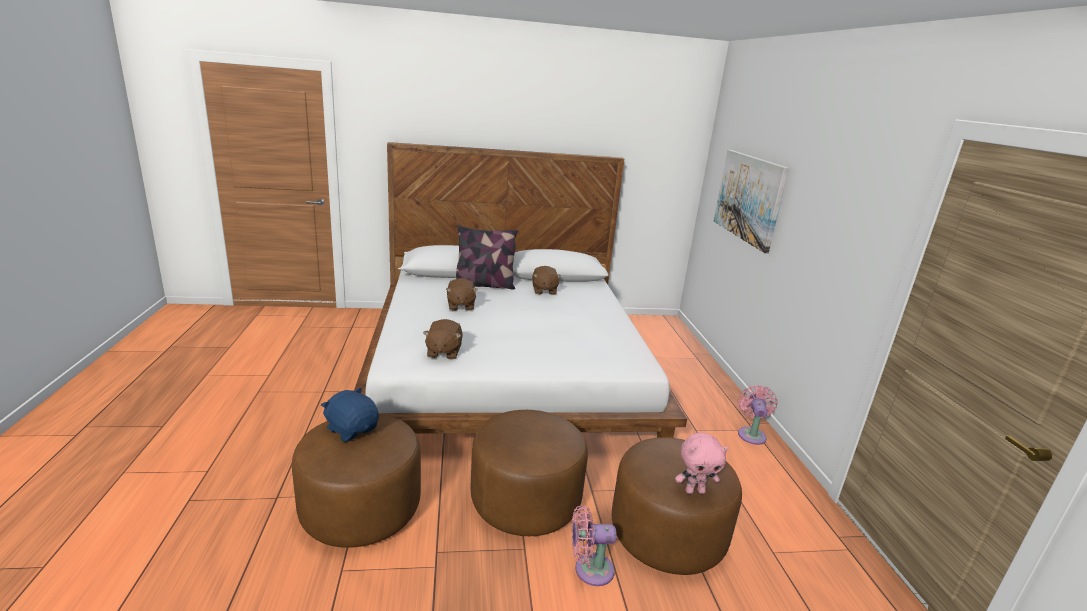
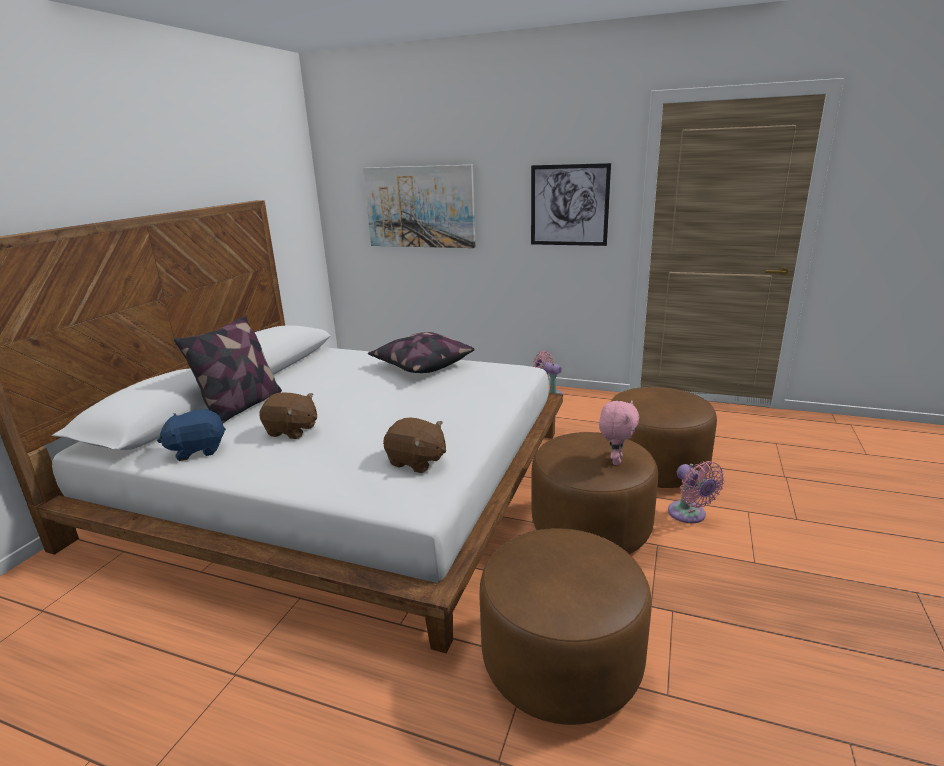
camera: 60 degrees left, 0 degrees up
(352, 429) = (538, 571): blue plush toy -> blue plush toy (197, 450)
(544, 291) = (306, 377): brown plush toy -> none
(589, 569) = (689, 515): pink fan -> pink fan turned 45 degrees counterclockwise
(605, 323) = (421, 365): none -> pillow
(694, 491) = (694, 404): pink plush toy -> pink plush toy (615, 460)
(842, 239) = (569, 205): none -> picture

